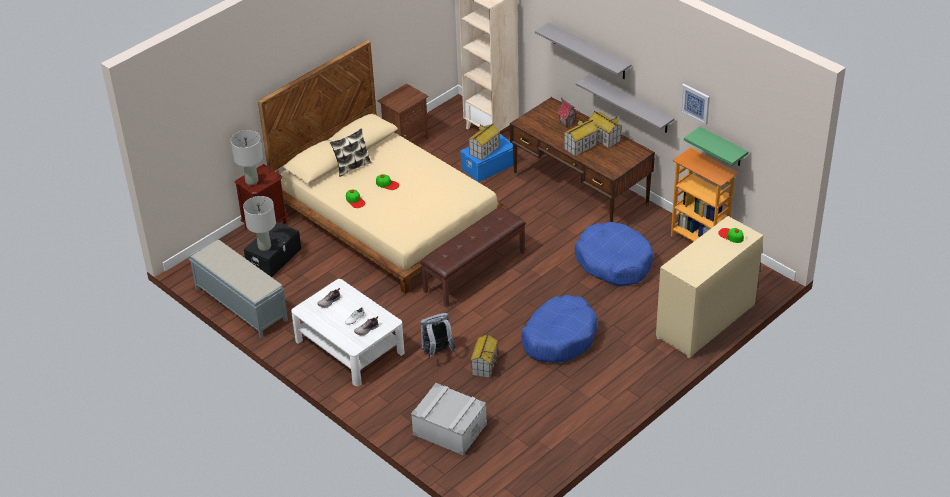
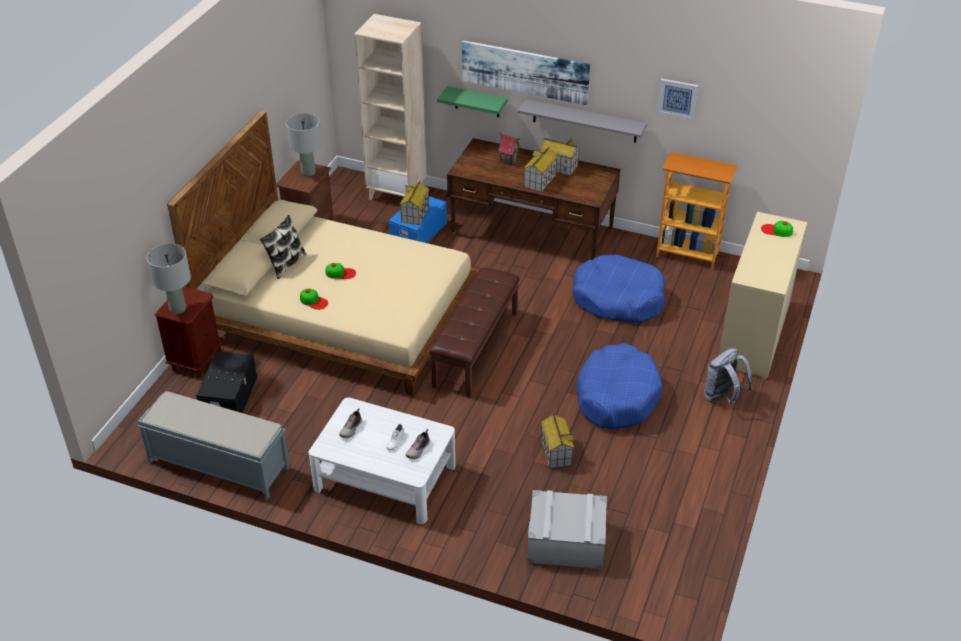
camera: 25 degrees left, 0 degrees up
(264, 246) = (221, 385): grey table lamp -> grey table lamp (308, 172)
(437, 352) = (493, 453): grey backpack -> grey backpack (722, 398)
(589, 51) = (525, 71): grey shelf -> picture
(723, 147) = (715, 141): green shelf -> green shelf (477, 102)

